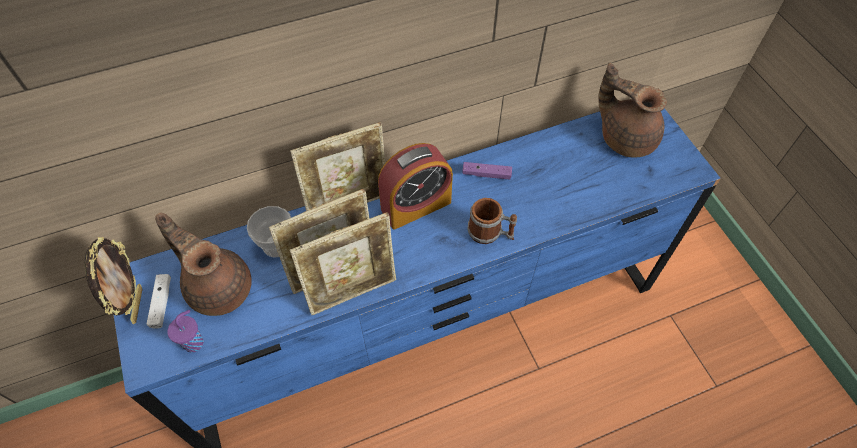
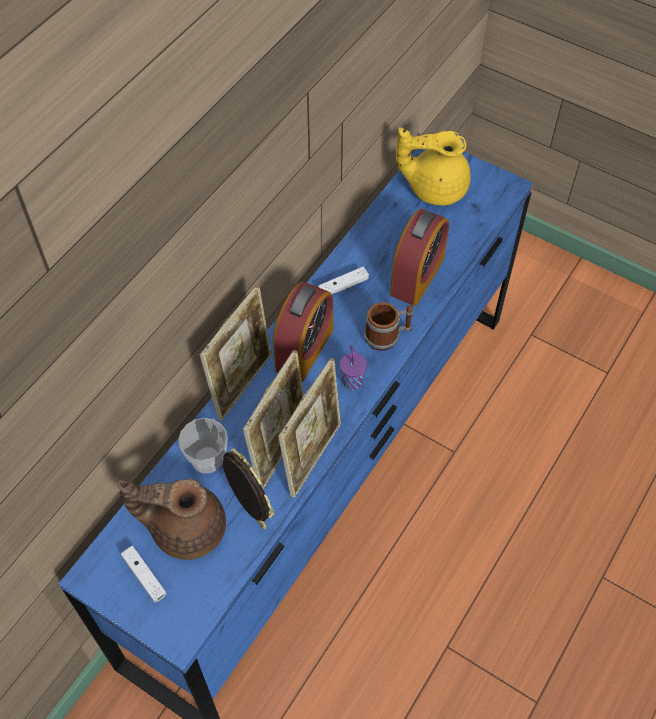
camera: 35 degrees left, 0 degrees up
(136, 305) = (121, 594): picture frame -> picture frame (250, 514)
(194, 342) = (208, 587): purple cup -> purple cup (352, 381)
(486, 174) = (343, 286): purple game controller -> white game controller
(553, 199) = (417, 276): none -> alarm clock
(625, 137) = (434, 187): brown teapot -> yellow teapot

